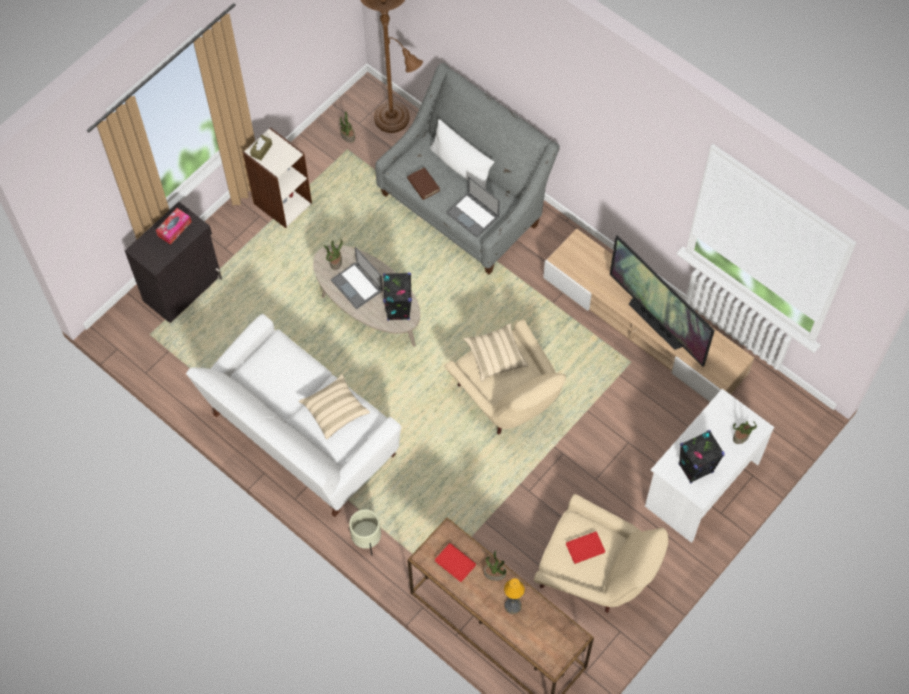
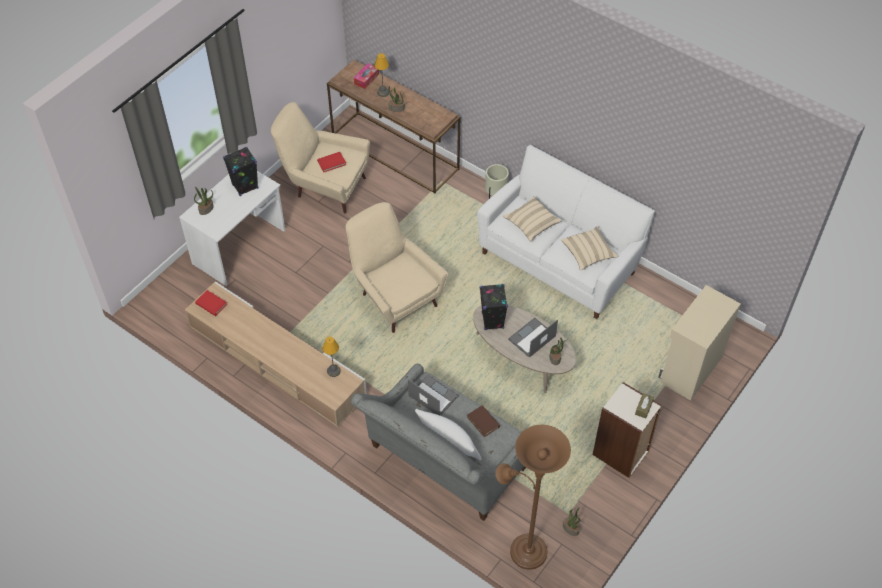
camera: 175 degrees right, 10 degrees down
(174, 228) = (702, 324): tissue box -> tissue box (366, 79)
(183, 288) = (690, 369): black cabinet -> beige cabinet
(357, 285) = (531, 338): laptop -> laptop turned 90 degrees counterclockwise
(455, 563) = (425, 112): red book -> red book (211, 304)
(495, 356) = (405, 285): beige pillow -> beige pillow (588, 253)
(578, 272) = (333, 370): none -> table lamp
(656, 322) = (266, 332): television -> none

